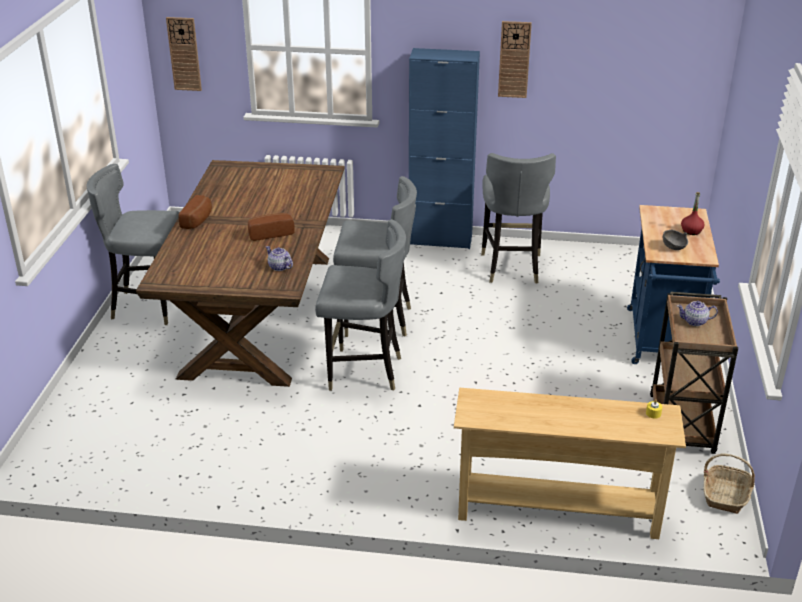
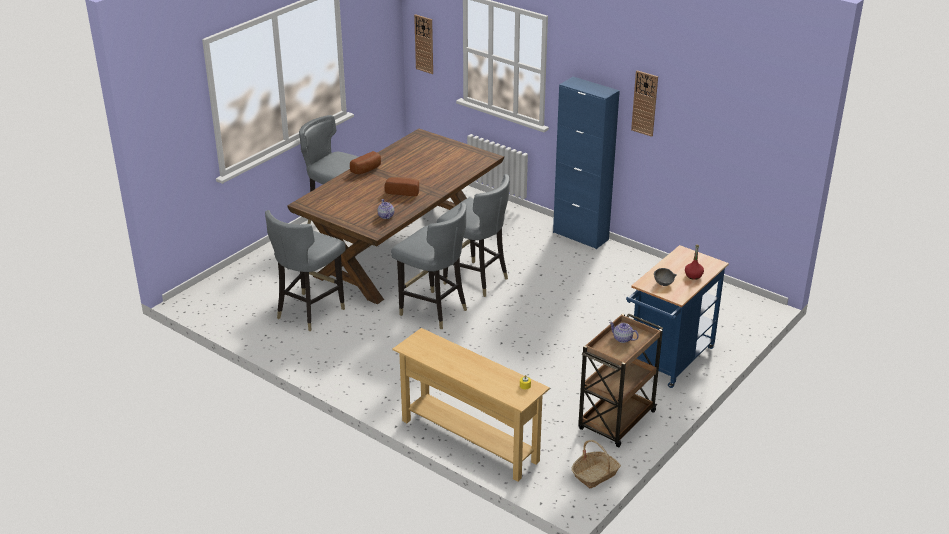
camera: 30 degrees right, 0 degrees up
(511, 267) = (613, 272): grey chair -> grey chair (309, 311)

